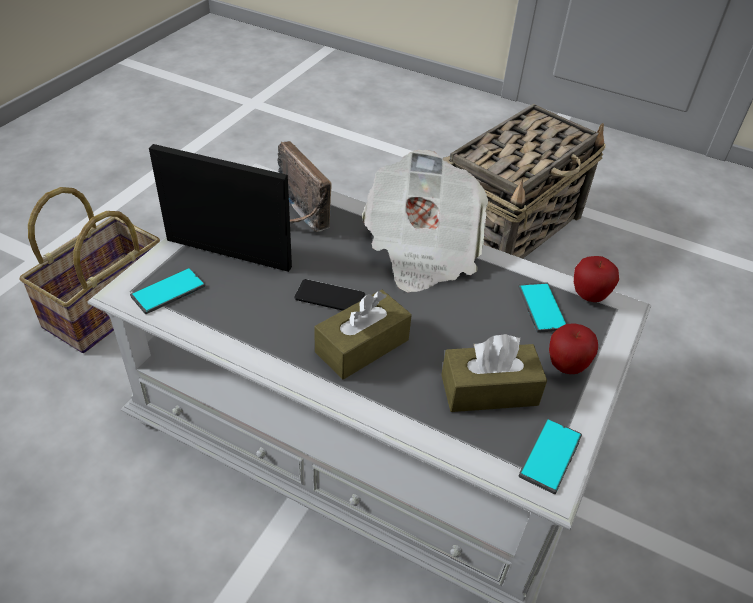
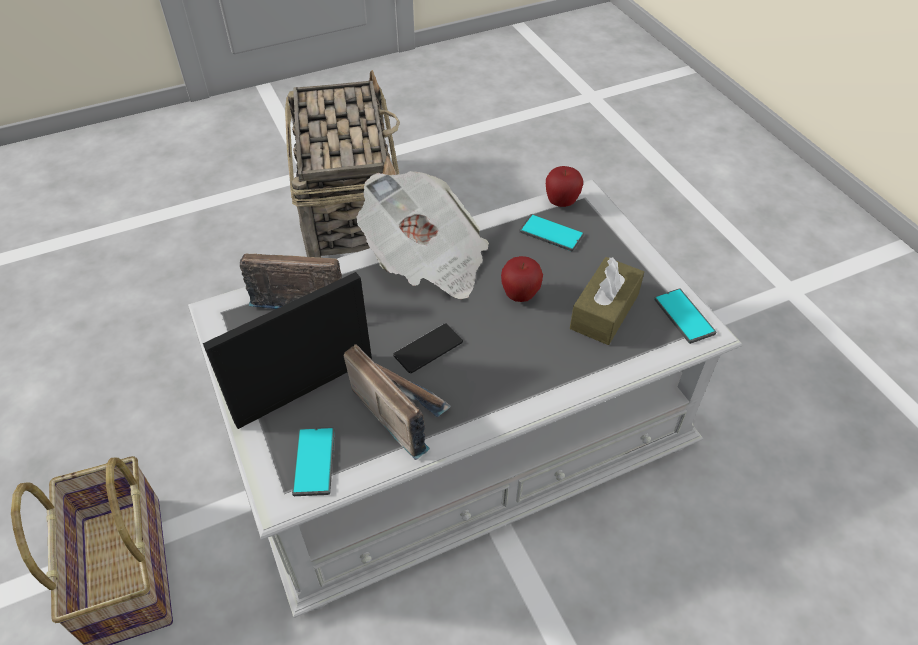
camera: 50 degrees left, 5 degrees up
(253, 311) = (399, 410): none -> radio
(362, 346) = (502, 359): brown tissue box -> none
(566, 366) = (615, 258): apple -> apple (520, 295)

